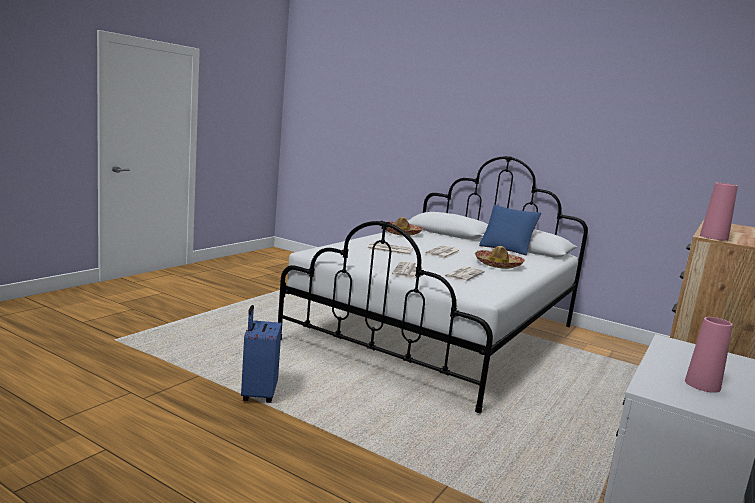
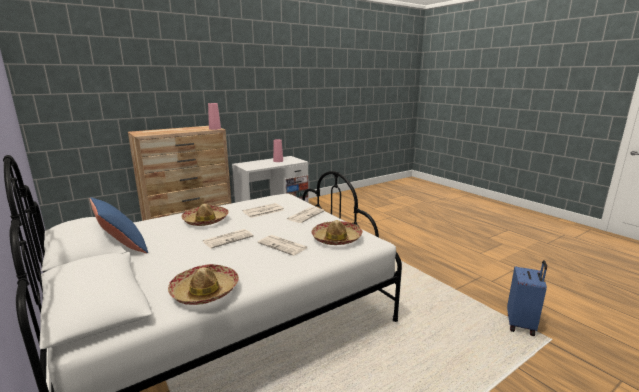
camera: 155 degrees left, 5 degrees up
(258, 394) = (413, 271): blue suitcase -> blue suitcase (521, 324)
(349, 253) = (336, 239): none -> hat

